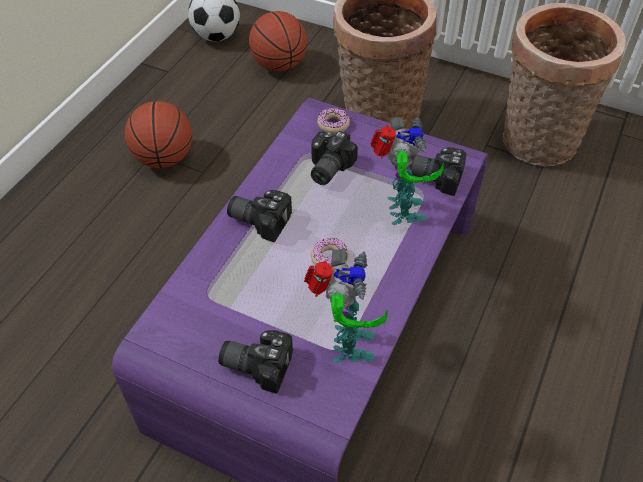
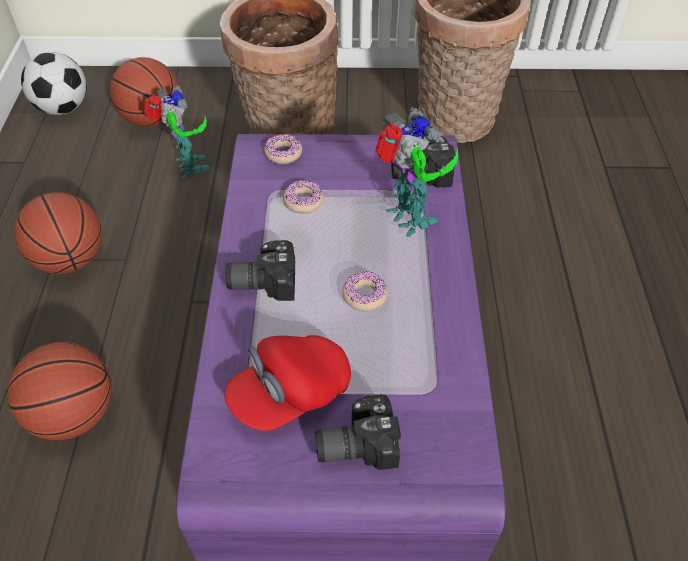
camera: 25 degrees left, 0 degrees up
(111, 274) = (74, 414): none -> basketball
(231, 309) = (290, 393): none -> red cap
(326, 168) = (303, 201): camera -> donut
(346, 346) = (439, 383): toy robot -> toy robot (188, 167)

